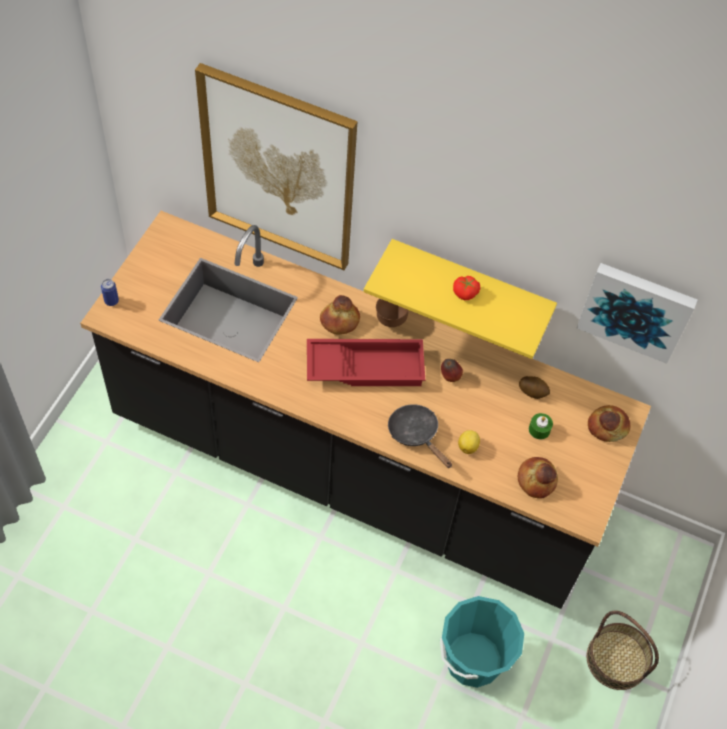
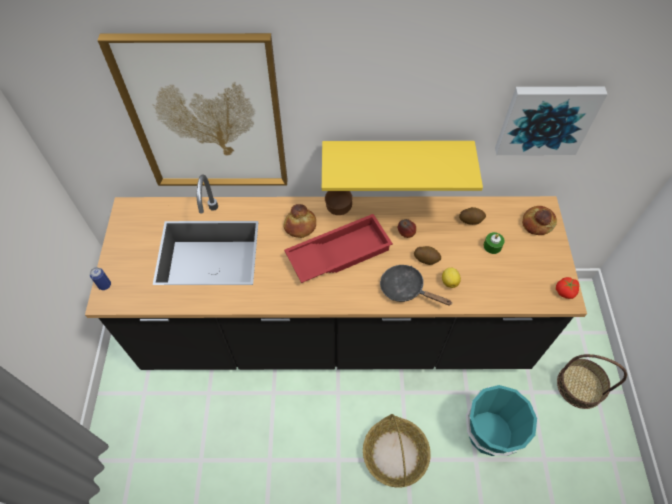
camera: 20 degrees left, 0 degrees up
(351, 632) = (395, 455): none -> basket
(457, 412) = (426, 259): none -> potato
(465, 293) = (403, 160): tomato -> tomato (565, 291)
(537, 480) = (514, 285): bread -> none

